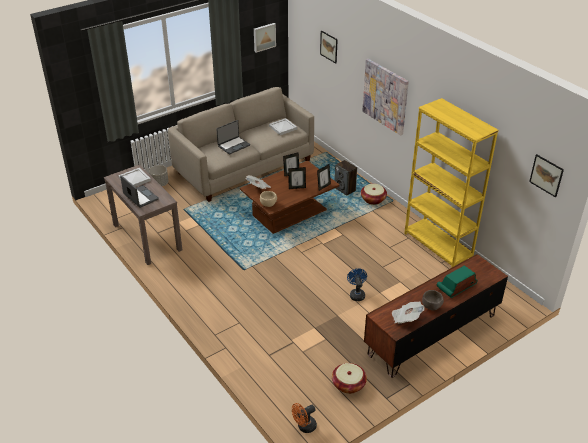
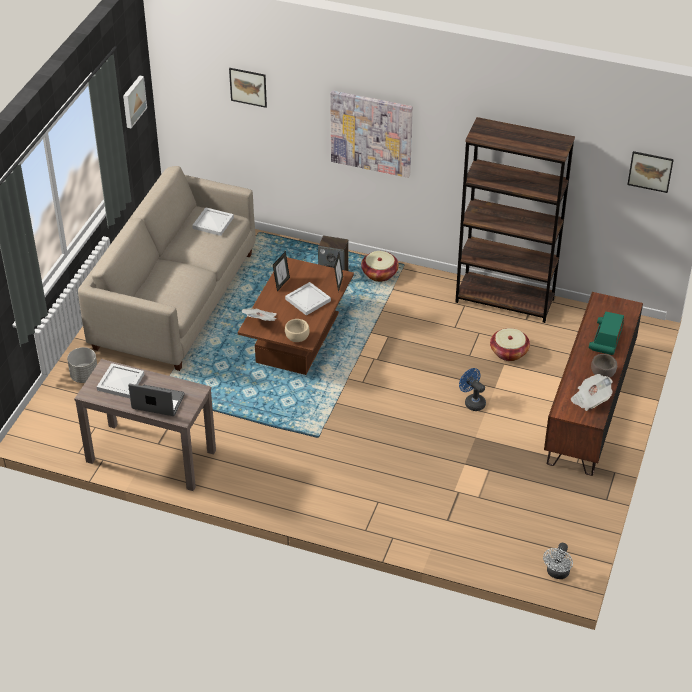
camera: 35 degrees left, 5 degrees up
(233, 145) = (177, 277): laptop -> none
(297, 187) = (308, 299): picture frame -> white tray
(304, 427) = (557, 573): orange fan -> white fan
(348, 384) = (557, 506): basket -> basket (509, 352)
(438, 246) = (505, 300): yellow bookcase -> brown bookcase

